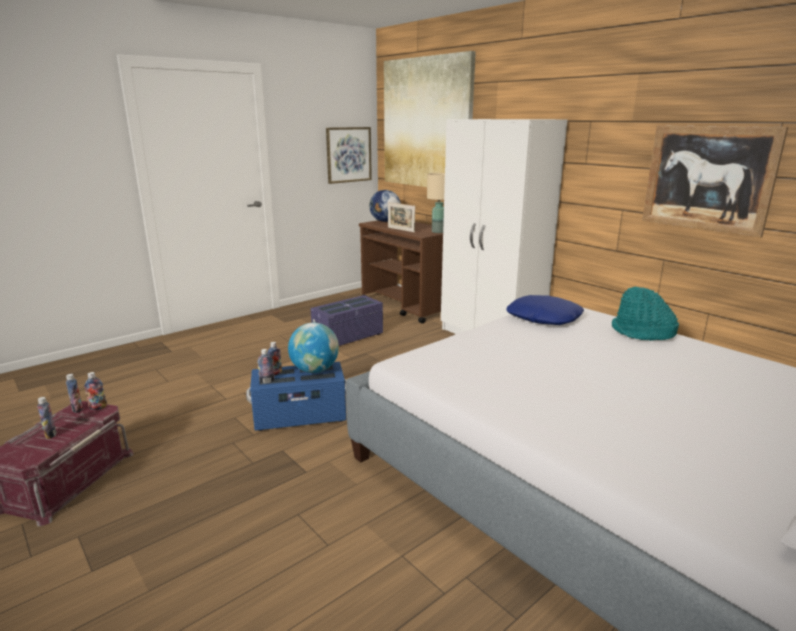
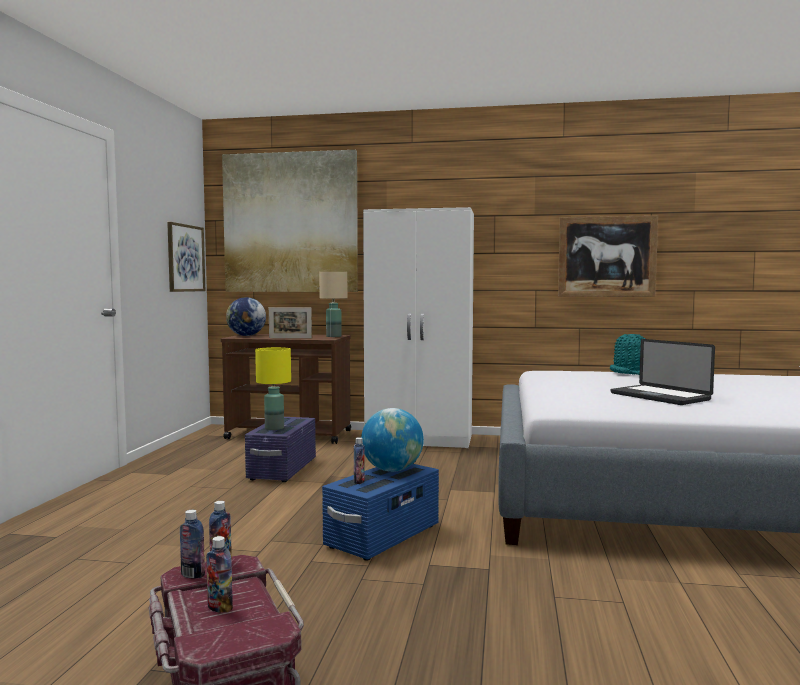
camera: 40 degrees left, 15 degrees down
(267, 381) = (367, 488): bottle -> none
(336, 306) = (274, 428): none -> yellow table lamp
(543, 318) = (557, 376): blue pillow -> none
(547, 375) = (659, 396): none -> laptop

